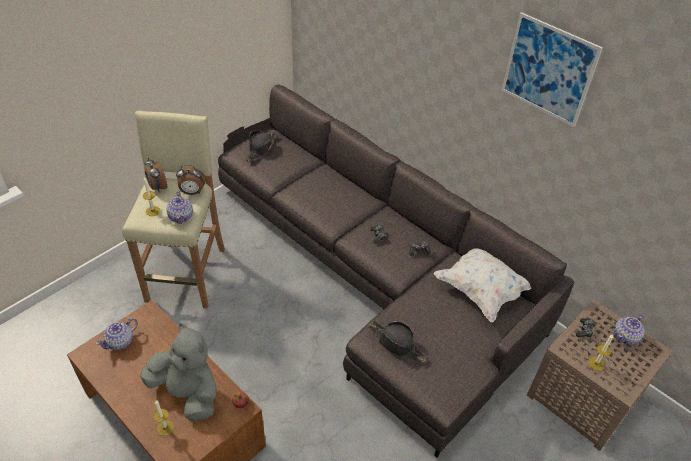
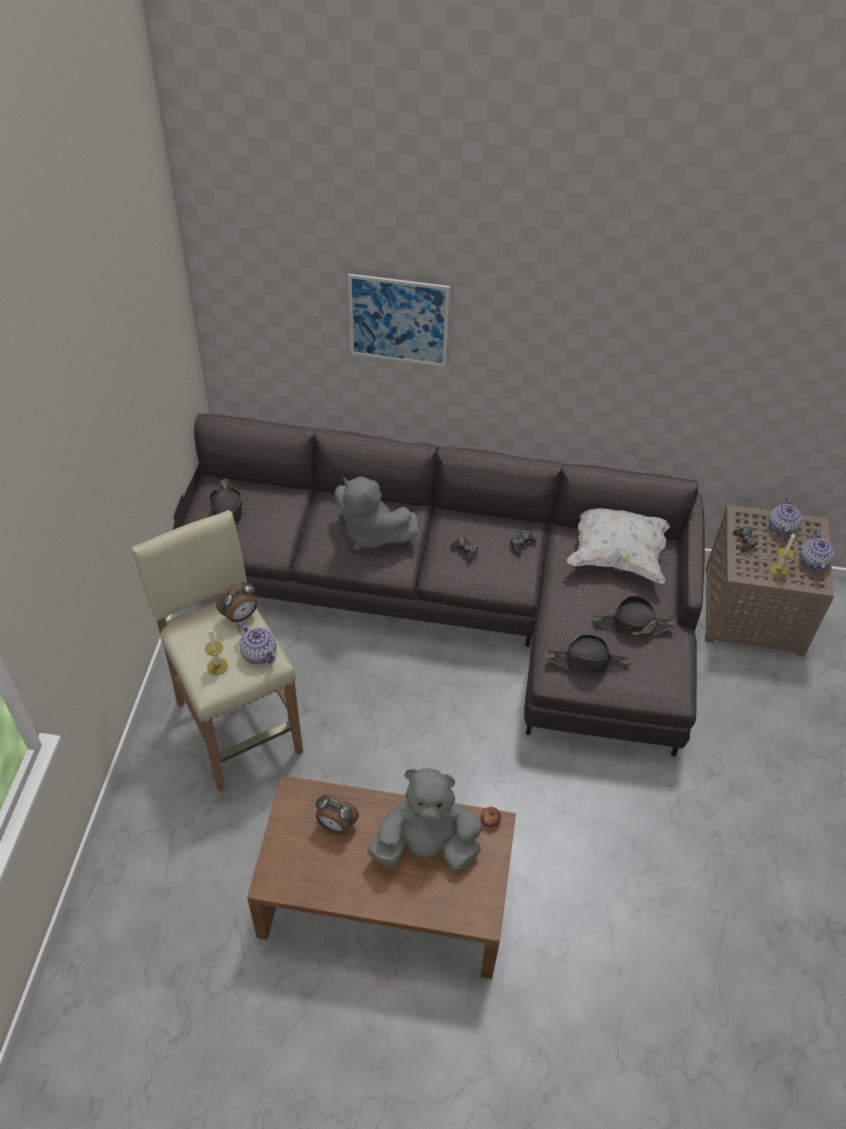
camera: 35 degrees left, 5 degrees up
(120, 342) = (296, 843): teapot -> teapot (814, 562)
(157, 187) = (190, 633): alarm clock -> alarm clock (335, 825)
(165, 428) = (439, 897): candle -> none
(330, 198) = (371, 533): none -> grey plush toy
(450, 339) = (632, 624): none -> black hat
(548, 70) = (629, 284): picture -> picture (398, 320)

